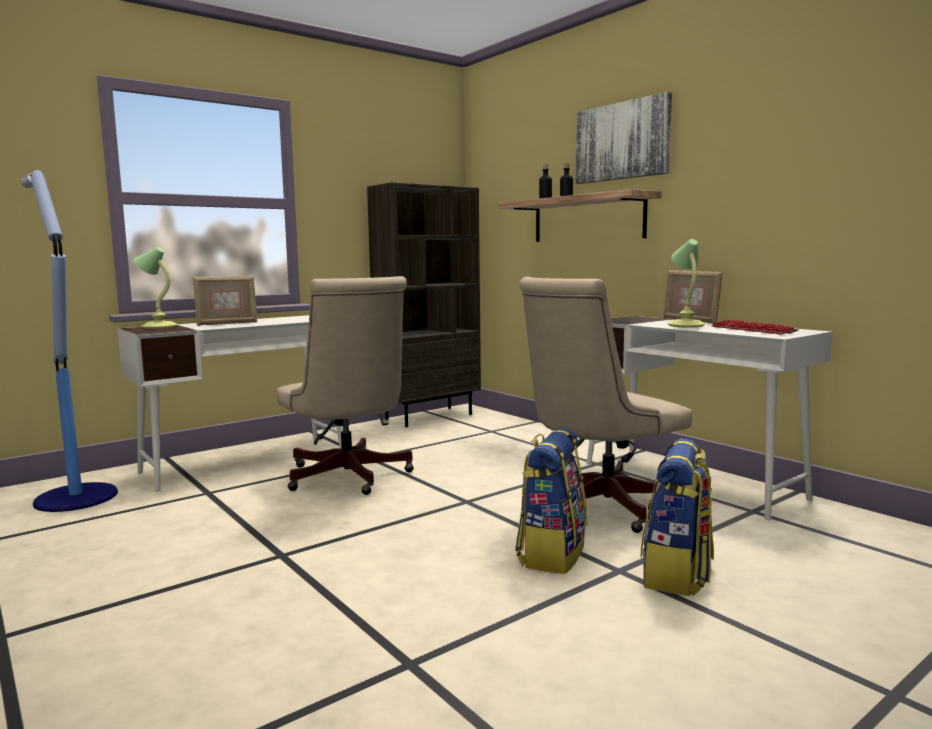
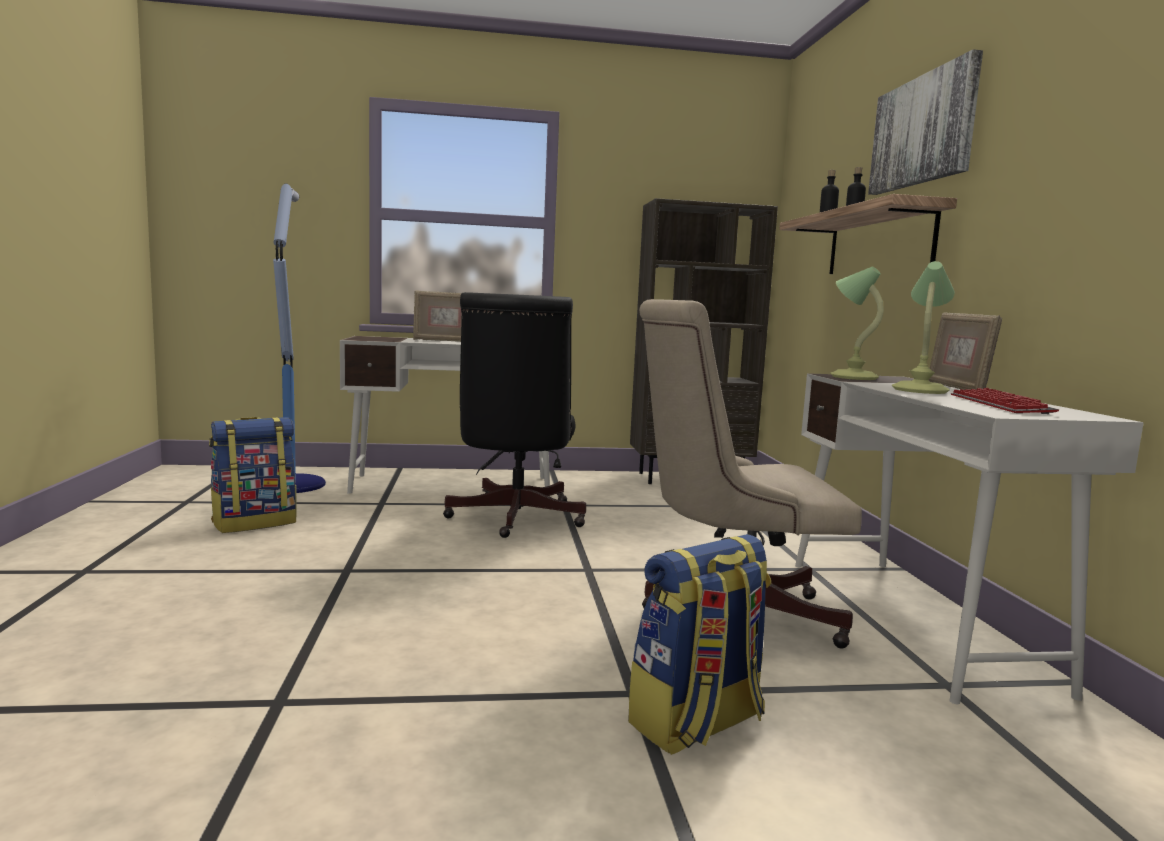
camera: 30 degrees right, 0 degrees up
(158, 327) = (384, 337): table lamp -> table lamp (852, 377)
(349, 478) = (513, 519): beige office chair -> black office chair
(551, 553) = (587, 648): backpack -> backpack (255, 522)

